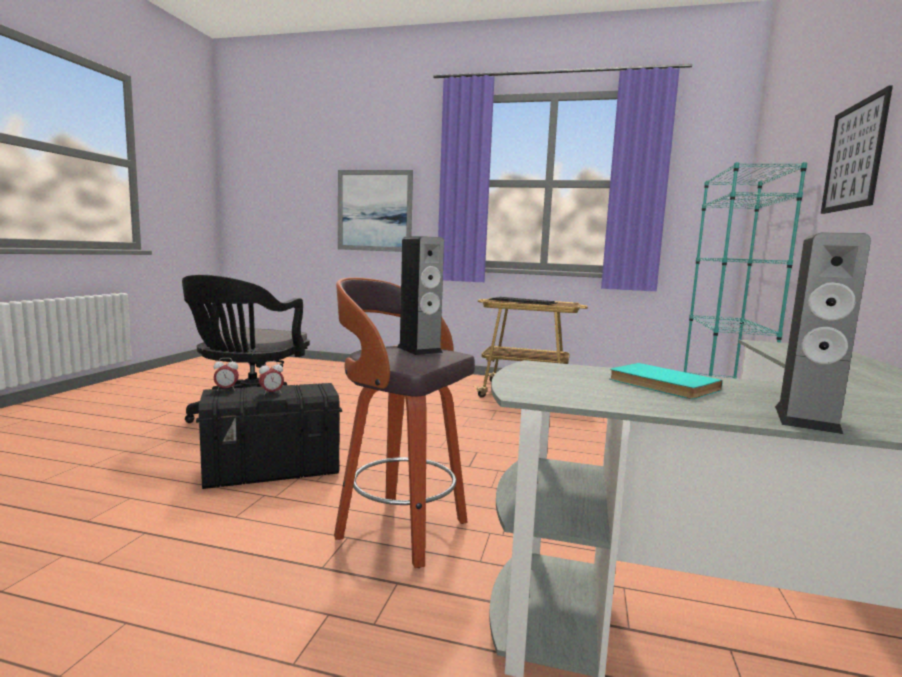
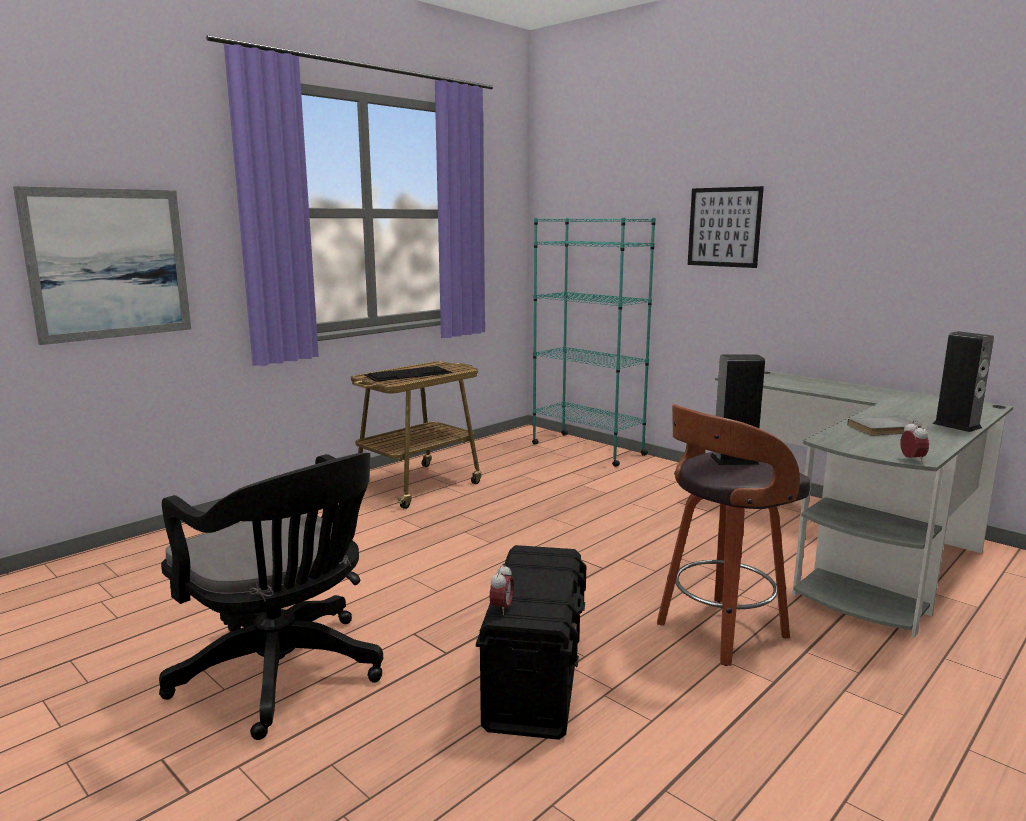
camera: 60 degrees left, 5 degrees up
(271, 393) = (542, 582): alarm clock -> alarm clock (912, 460)
(661, 385) = (885, 429): turquoise book -> grey book

